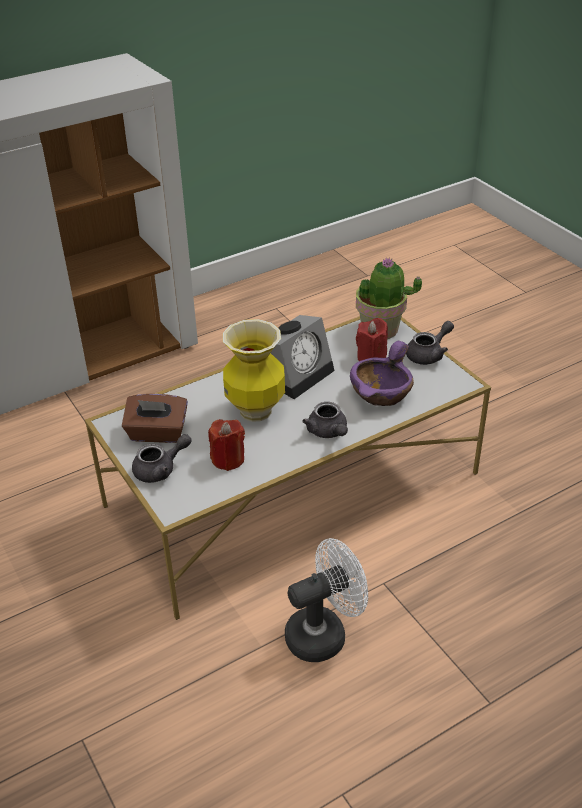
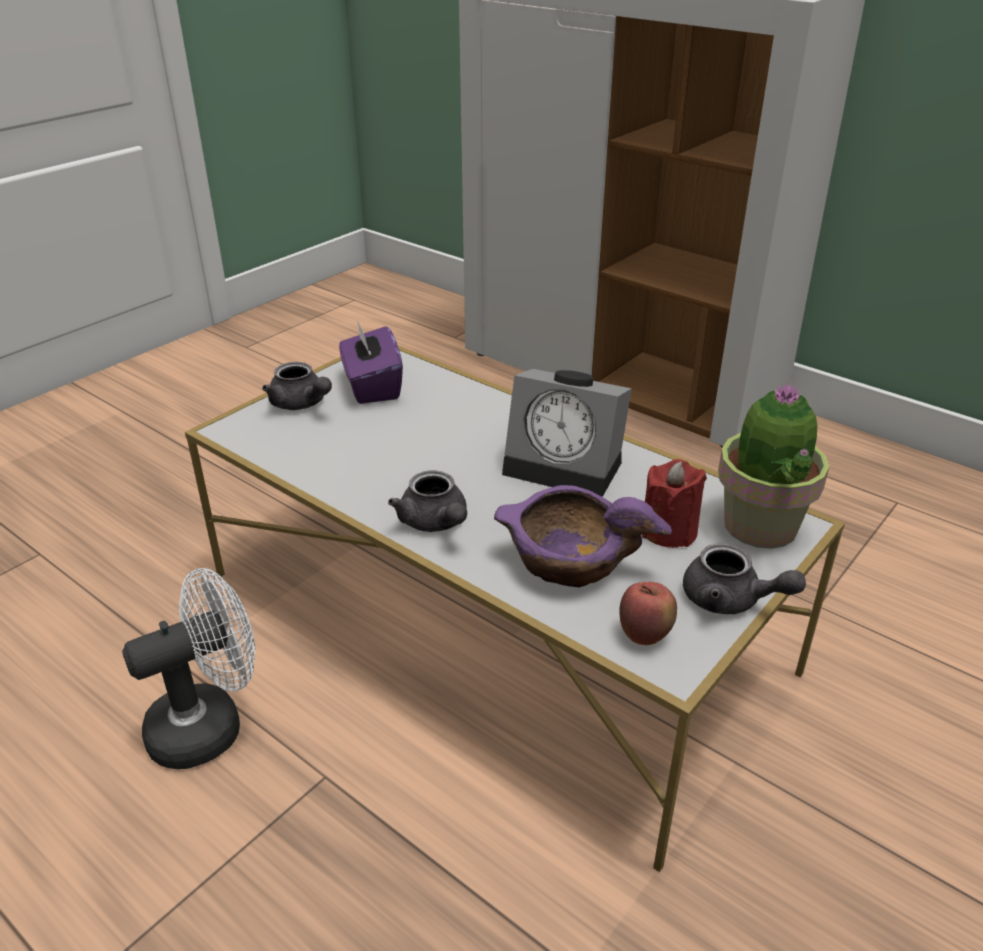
camera: 70 degrees right, 5 degrees down
(157, 433) = (372, 387): brown tissue box -> purple tissue box
(228, 459) = (339, 448): red candle -> none
(255, 411) = (454, 448): vase -> none
(324, 633) = (210, 725): white fan -> white fan turned 75 degrees counterclockwise
(328, 432) = (435, 523): grey teapot -> grey teapot turned 75 degrees counterclockwise
(442, 385) = (644, 635): none -> apple

